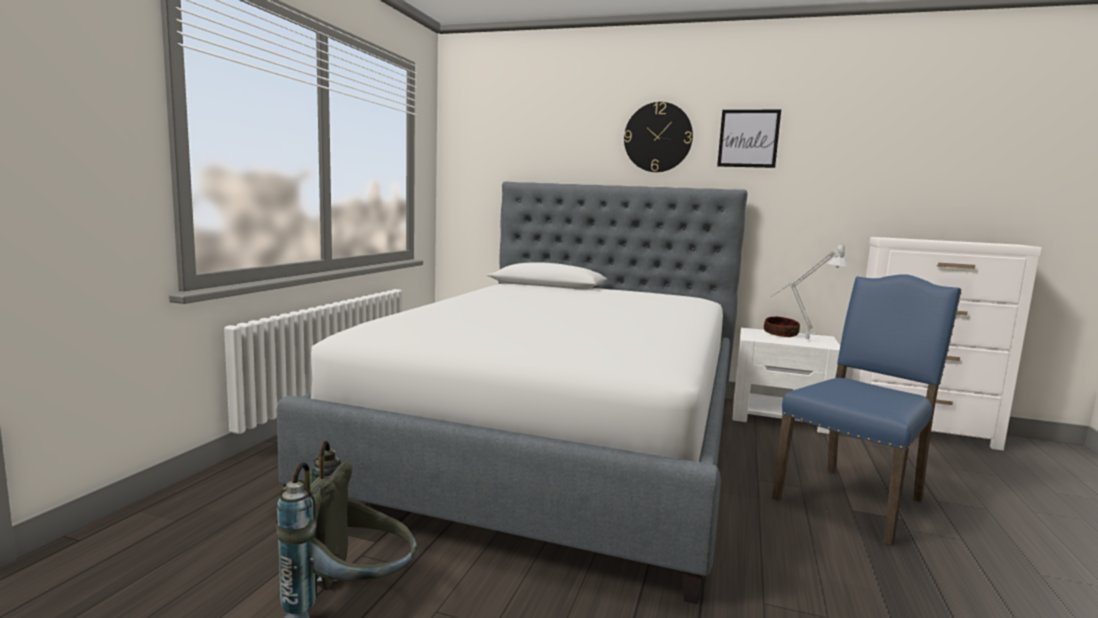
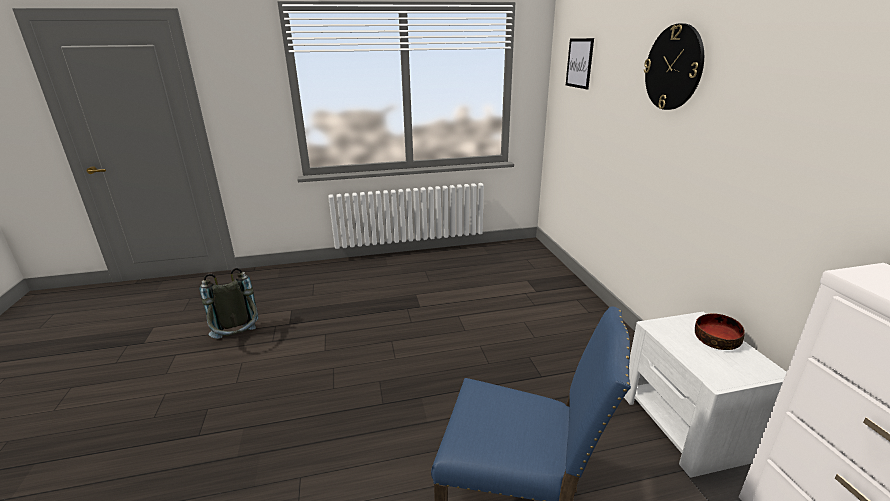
camera: 60 degrees right, 15 degrees up
(560, 440) = (459, 328): bed -> none
(748, 138) = (758, 74): picture -> picture (579, 63)
(802, 340) = (712, 358): grey table lamp -> none

